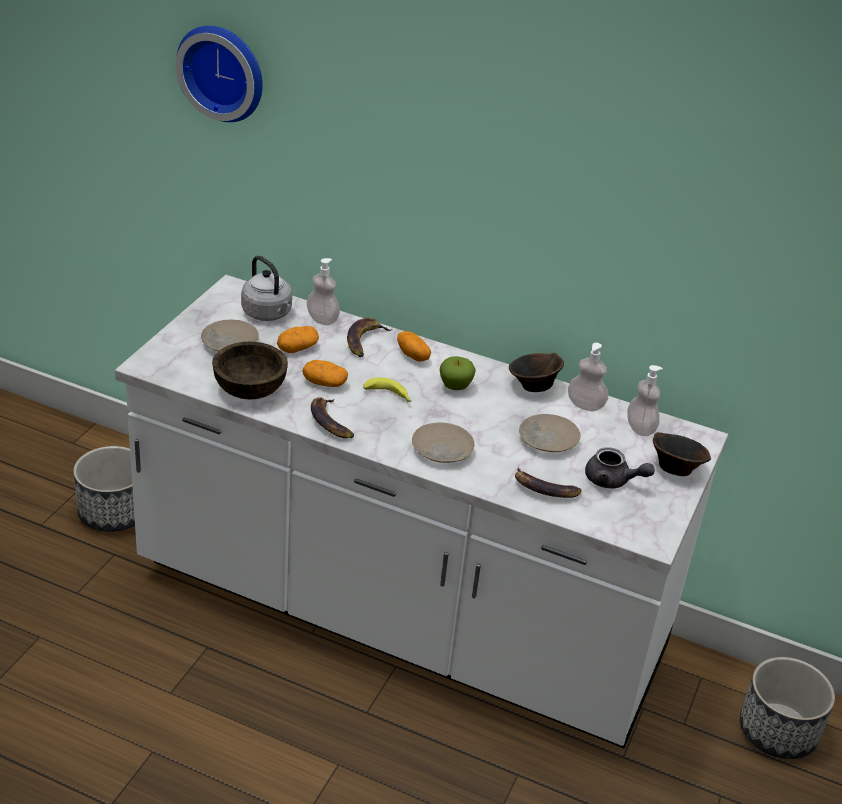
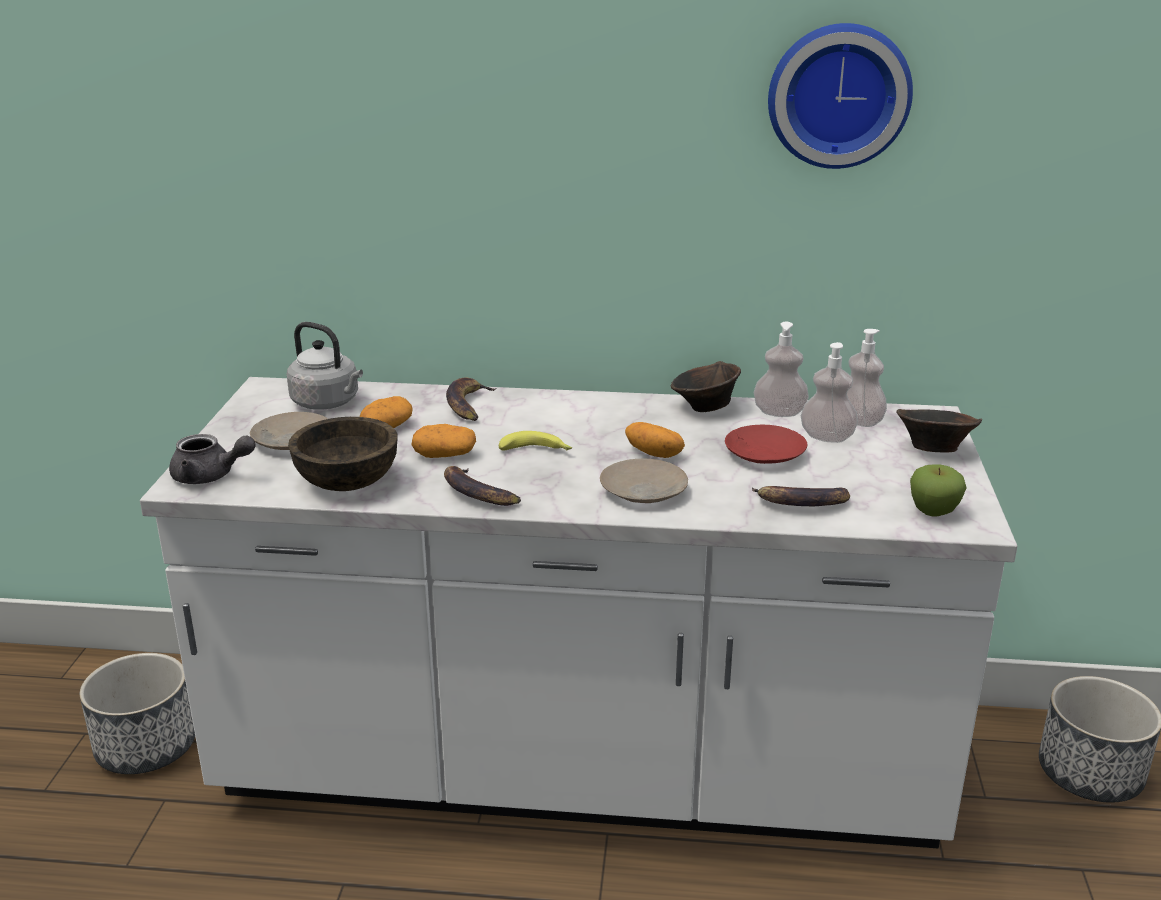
camera: 15 degrees left, 10 degrees down
(223, 71) = (208, 84): wall clock -> wall clock (838, 95)
(322, 319) = (402, 395): soap dispenser -> soap dispenser (827, 437)
(413, 355) = (539, 407): potato -> potato (654, 453)
(455, 387) = (613, 426): apple -> apple (933, 512)
(547, 440) = (764, 454): beige plate -> red plate
(612, 481) = (874, 477): grey teapot -> grey teapot (210, 476)

